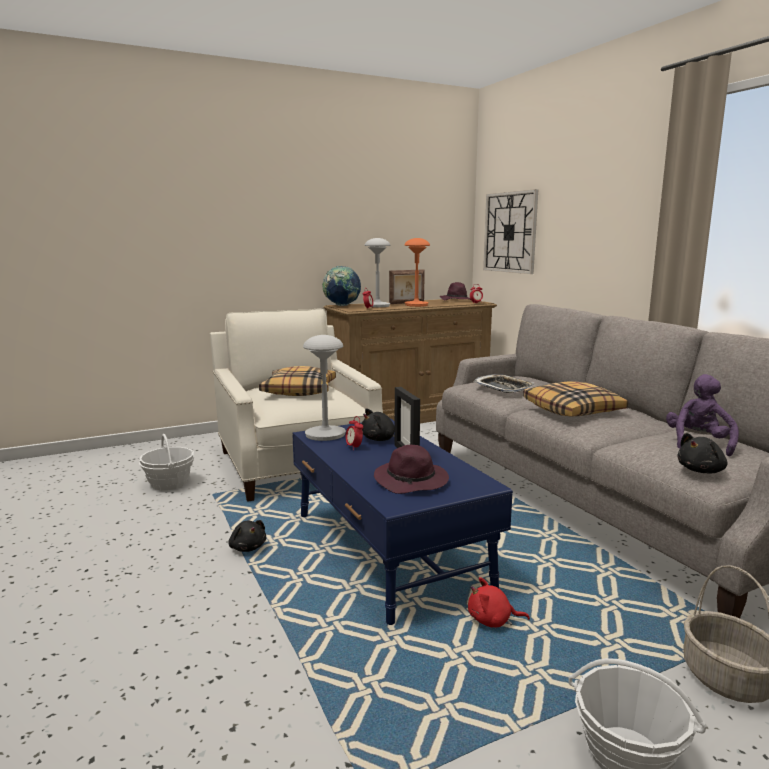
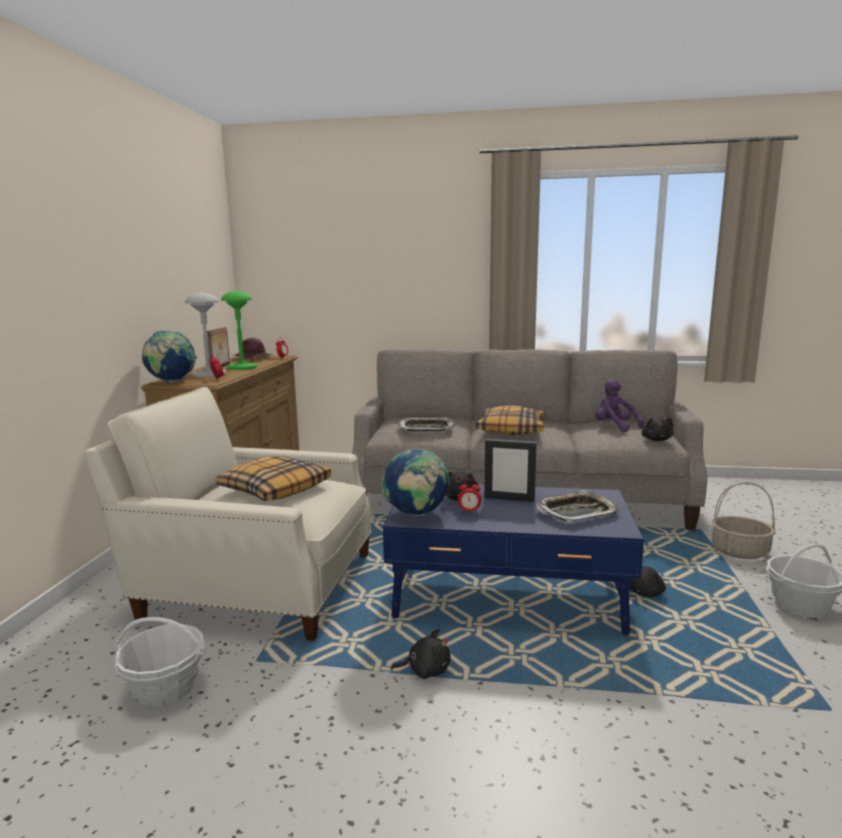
camera: 55 degrees left, 0 degrees up
(325, 435) = (416, 514): grey table lamp -> globe
(412, 481) = (576, 512): purple hat -> tray
(416, 305) = (242, 368): orange table lamp -> green table lamp
(492, 621) = (646, 593): red plush toy -> black plush toy
(510, 232) = (297, 282): wall clock -> none

